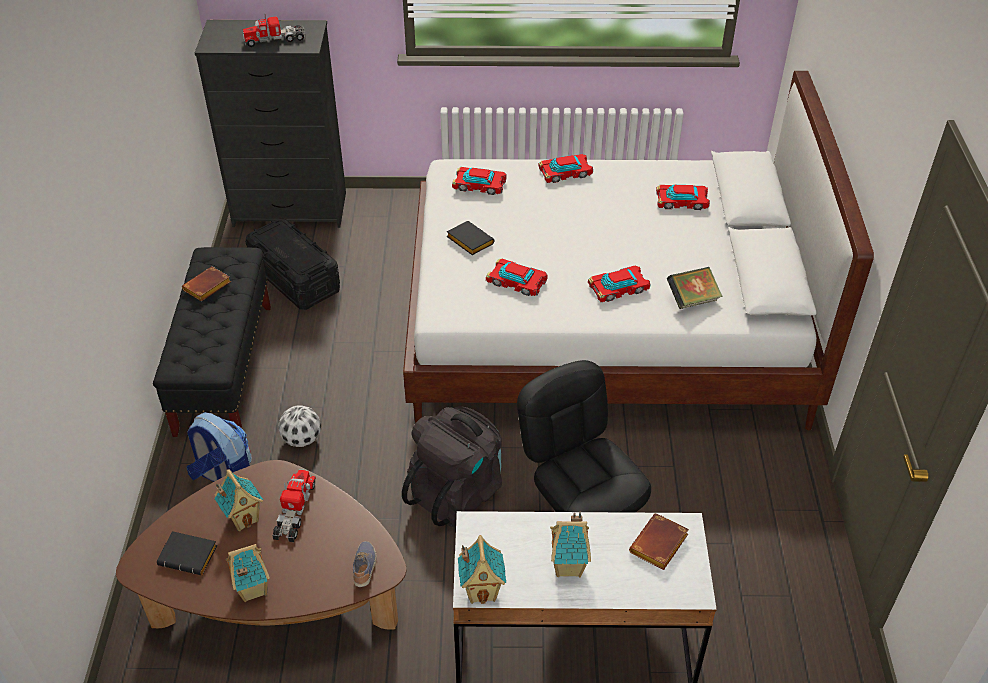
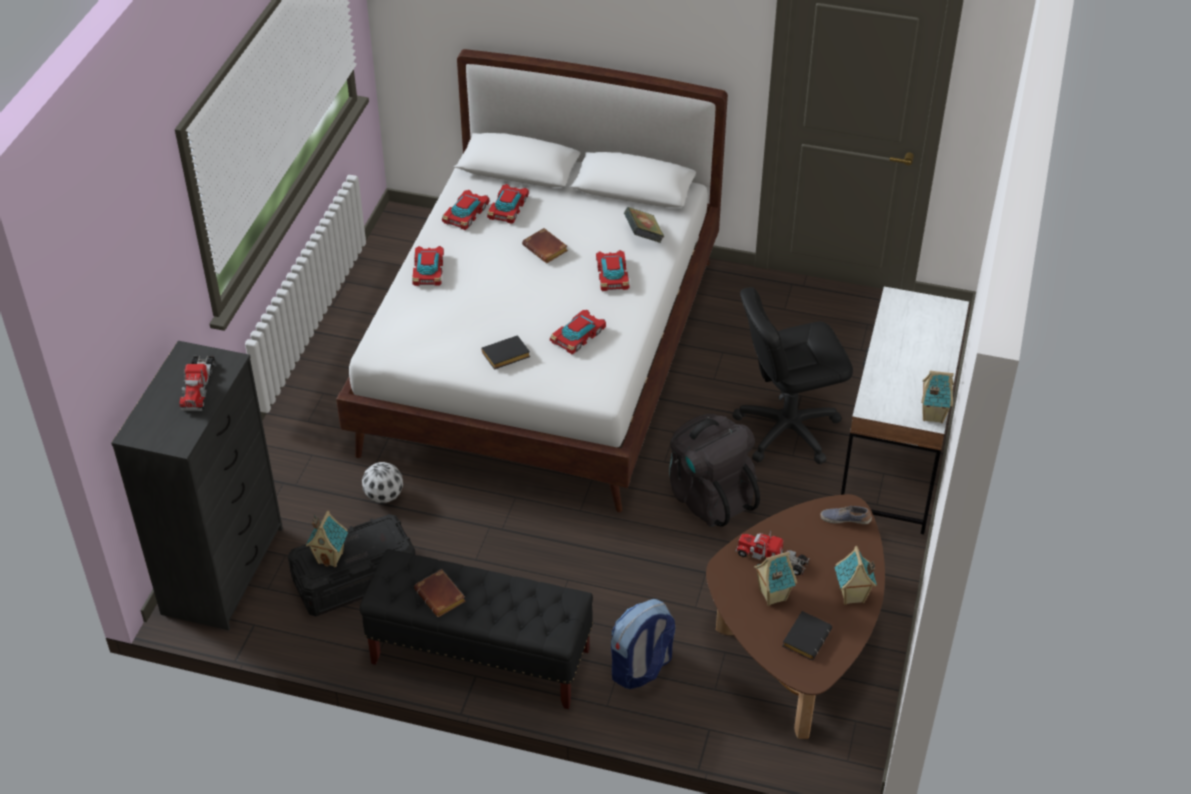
camera: 75 degrees left, 0 degrees up
(301, 439) = (607, 602): football -> football (384, 496)
(479, 185) = (422, 332): toy car -> toy car (466, 214)
(569, 567) = (919, 364): toy house -> toy house (331, 557)
(659, 546) = (910, 314): brown book -> brown book (546, 249)

